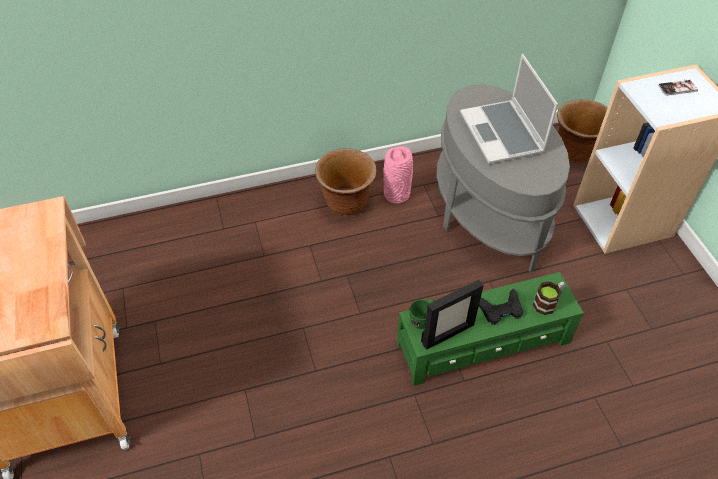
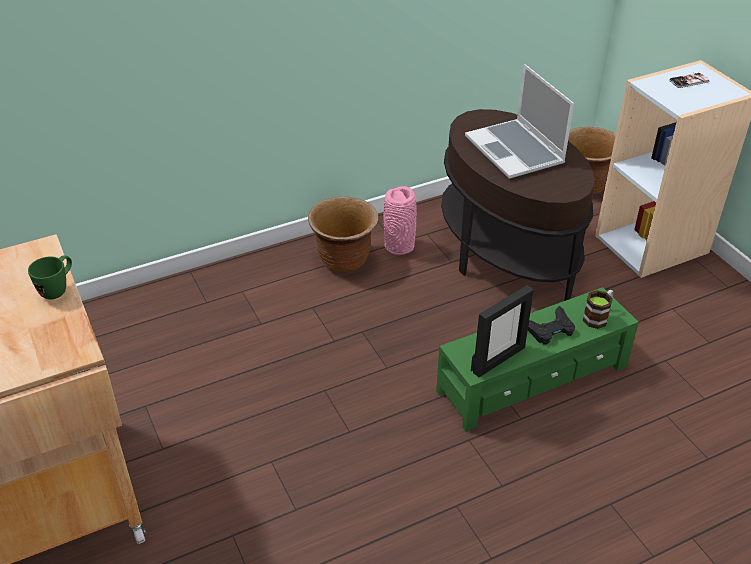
camera: 10 degrees left, 10 degrees down
(422, 319) = (467, 349): green mug -> green mug (58, 289)
(489, 215) = (507, 255): grey side table -> brown side table

